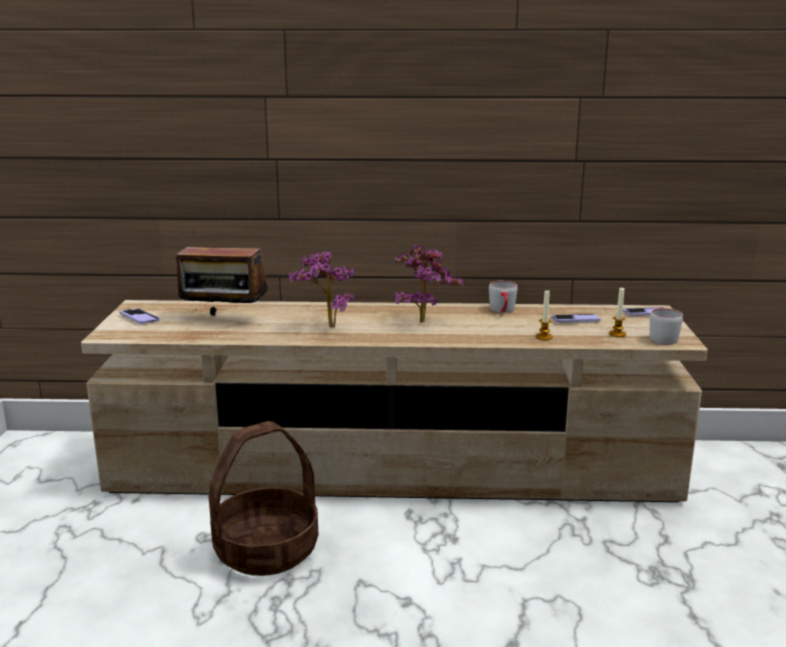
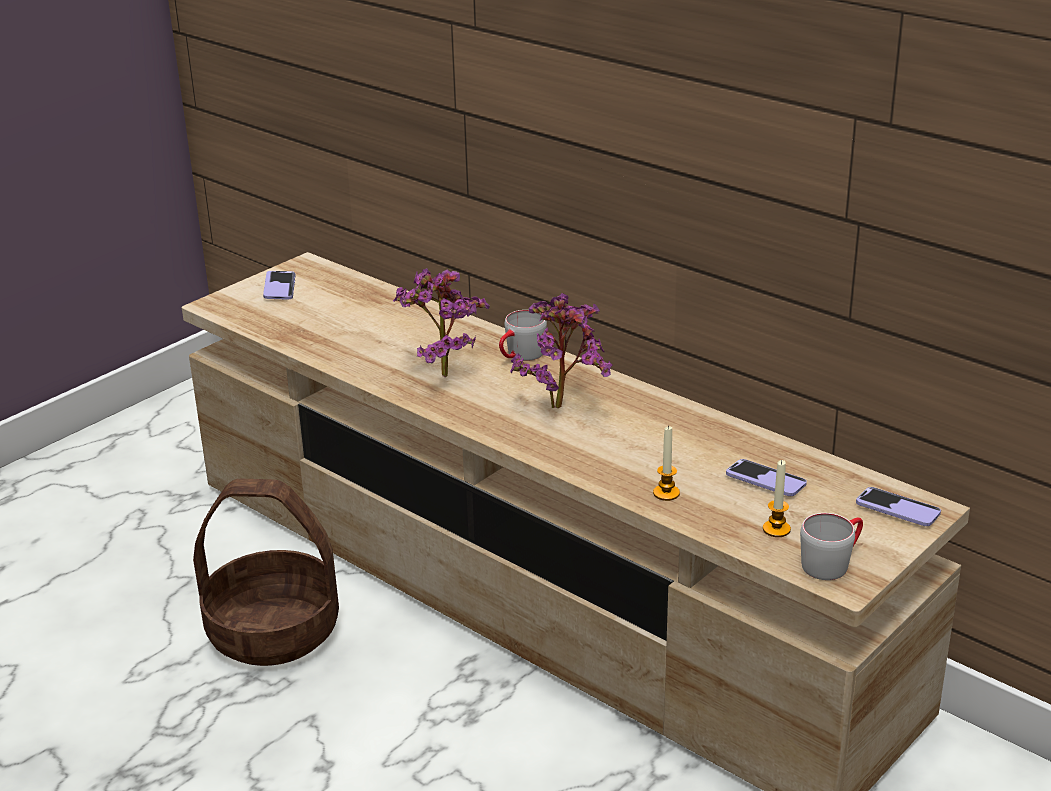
camera: 40 degrees right, 10 degrees up
(224, 319) = (355, 320): radio -> none
(503, 311) = (695, 426): grey mug -> grey mug (520, 356)

